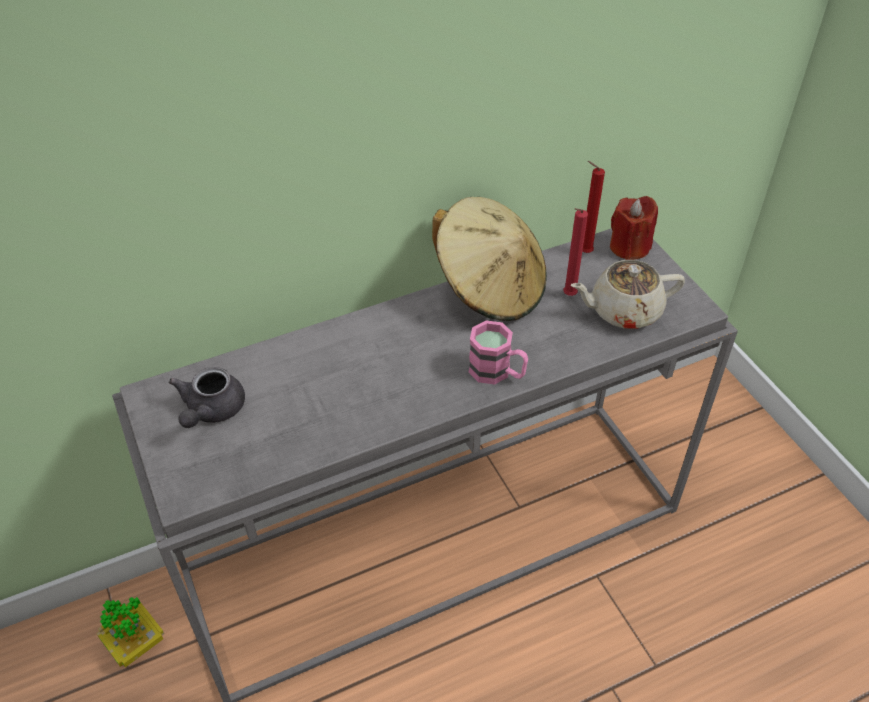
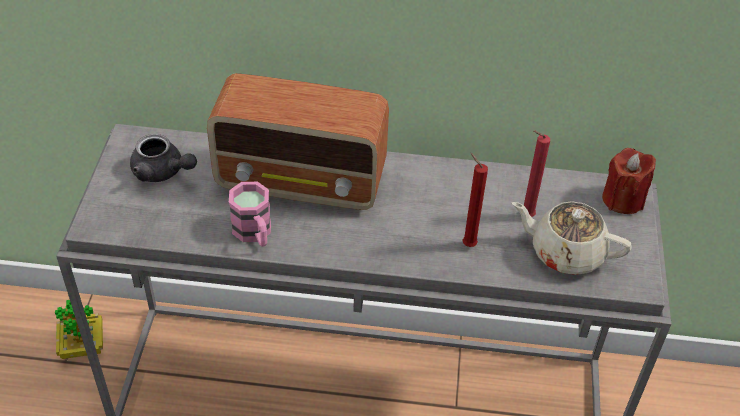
camera: 30 degrees right, 0 degrees up
(211, 411) = (162, 172): grey teapot -> grey teapot turned 105 degrees counterclockwise
(355, 356) = (303, 182): none -> radio
(490, 288) = (461, 178): beige hat -> none
(497, 372) = (406, 250): pink mug -> pink mug (255, 233)
(583, 252) = (574, 185): red candle -> red candle (467, 244)

